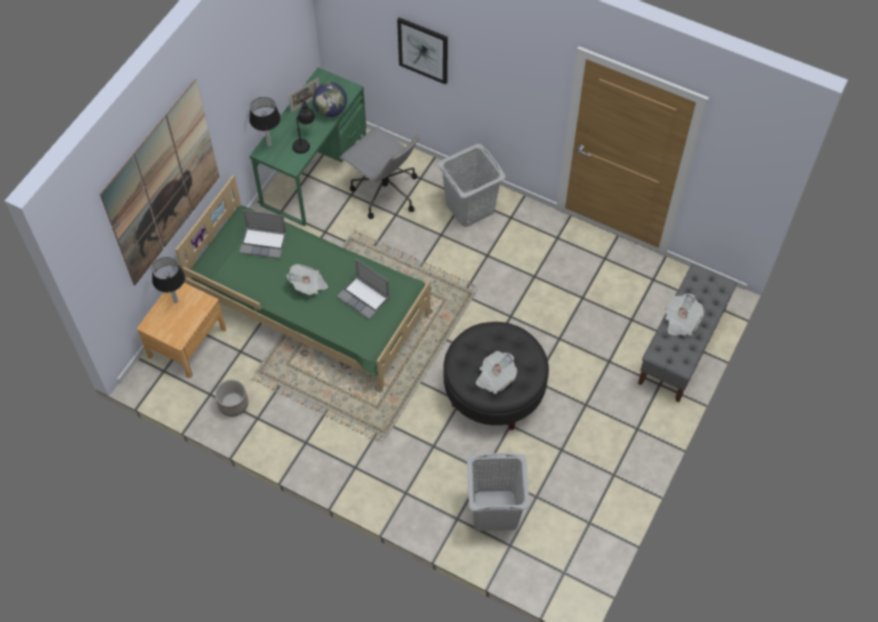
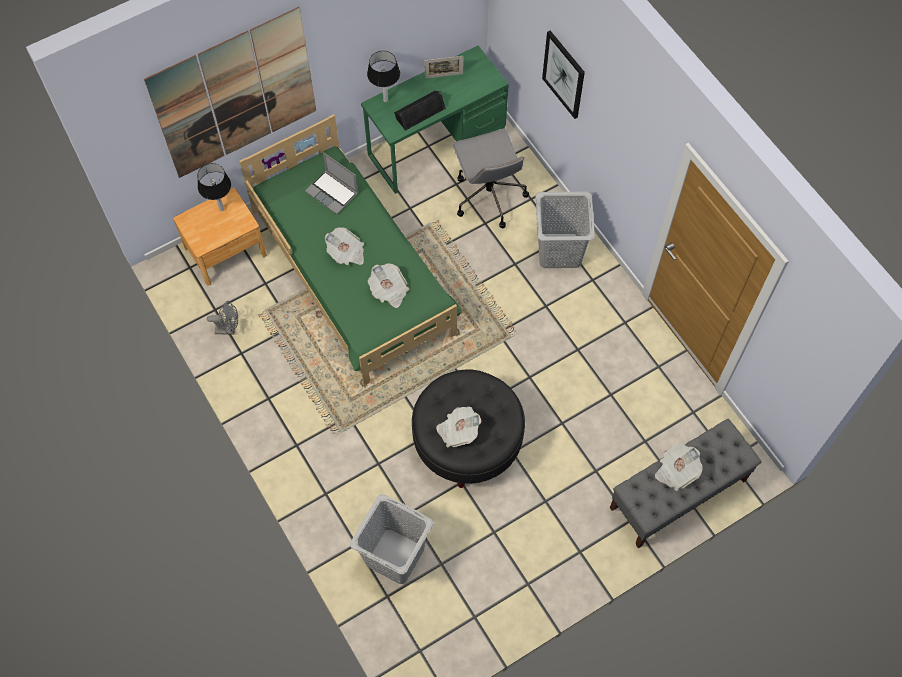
camera: 30 degrees right, 5 degrees up
(233, 404) = (228, 329): planter -> grey fan
(304, 140) = (419, 112): black table lamp -> black speaker
(331, 110) = (462, 94): globe -> none
(364, 298) = (389, 291): laptop -> newspaper

